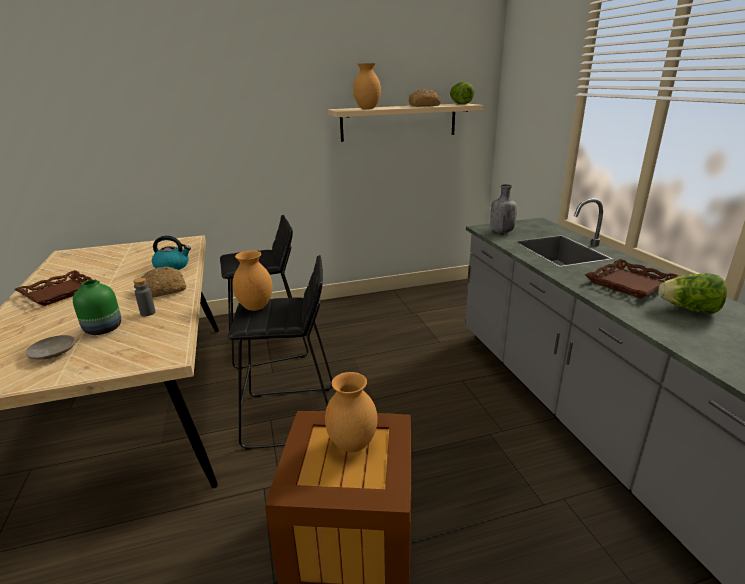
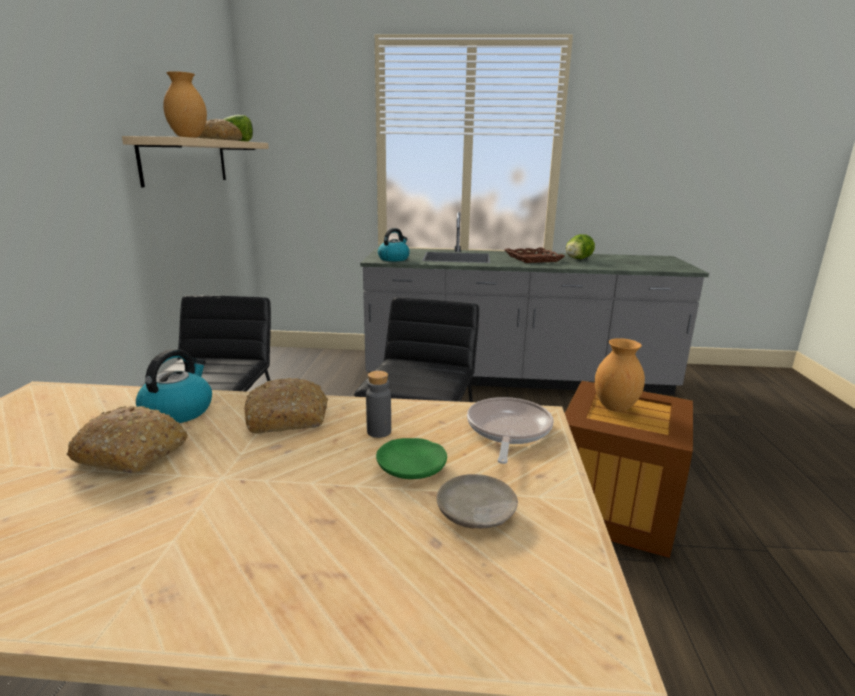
camera: 70 degrees left, 5 degrees down
(60, 292) = (125, 542): brown tray -> none
(104, 329) = (412, 468): green vase -> green plate
(130, 272) = (133, 452): none -> bread
(148, 349) = (507, 430): none -> frying pan
(255, 307) = (396, 380): brown vase -> none
(501, 231) = (394, 259): grey bottle -> kettle

